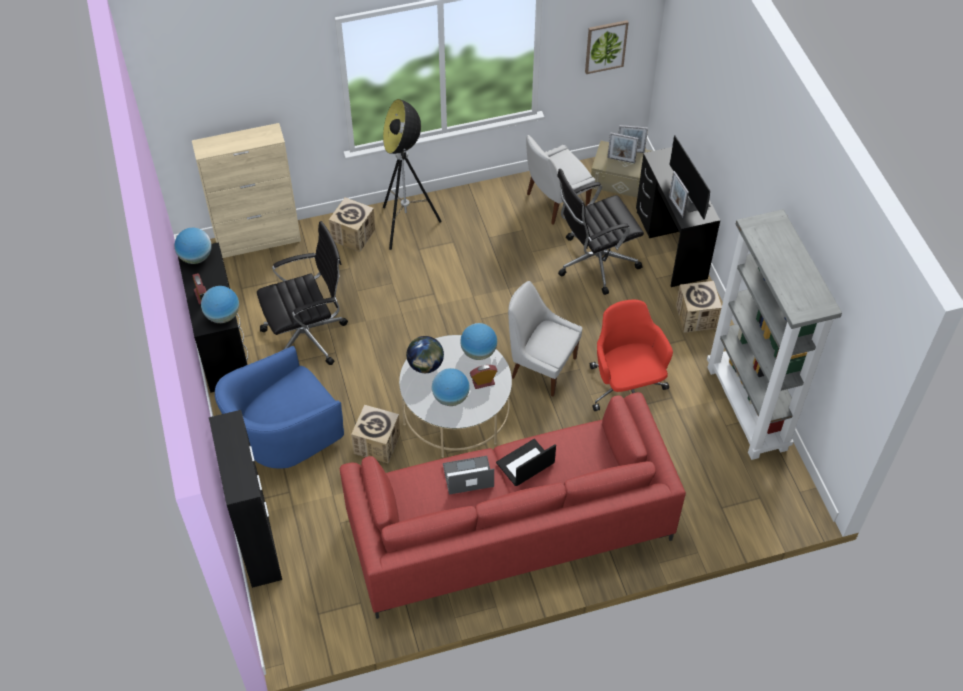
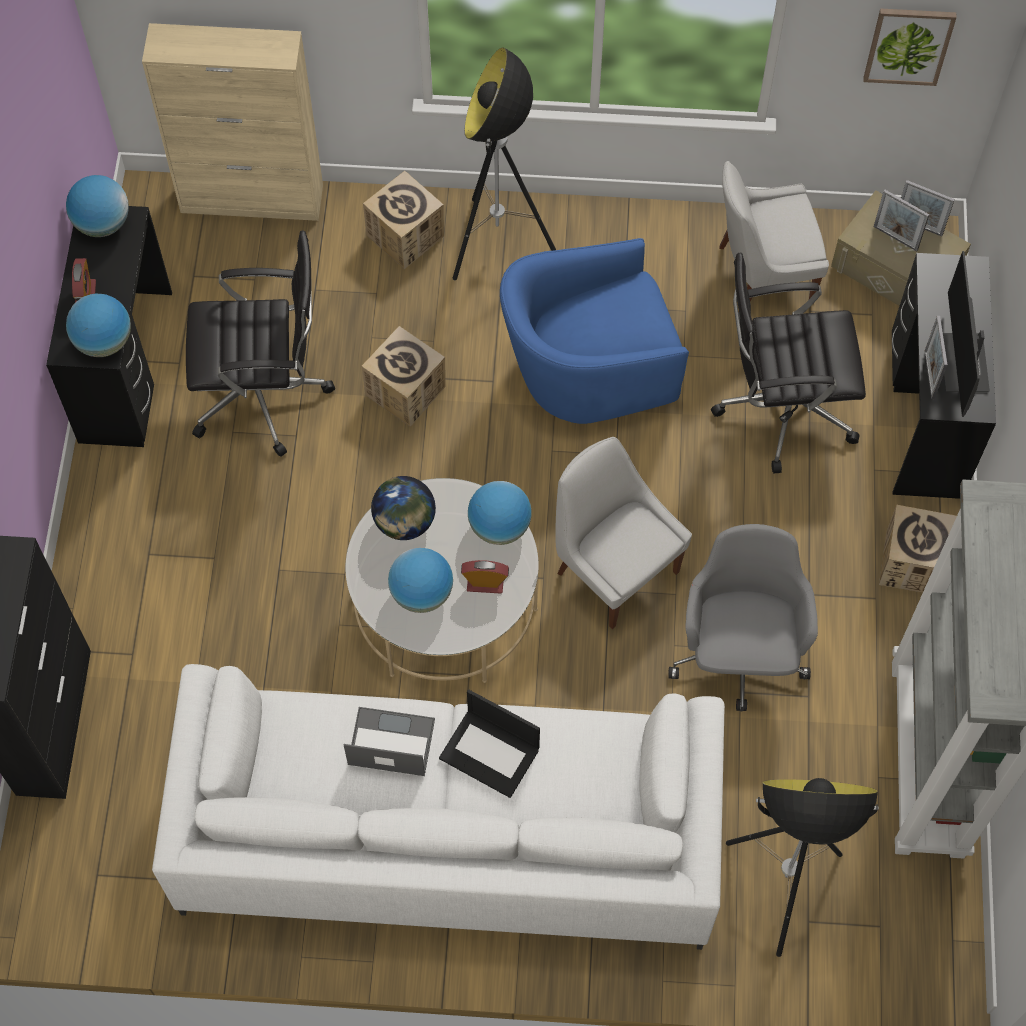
camera: 20 degrees right, 10 degrees up
(285, 436) = (162, 556): blue armchair -> blue armchair (589, 371)
(377, 443) = (299, 617): cardboard box -> cardboard box (406, 390)
(509, 527) = (448, 833): red sofa -> white sofa
(525, 464) = (491, 753): laptop -> laptop turned 135 degrees counterclockwise
(626, 388) = (738, 654): red office chair -> grey office chair
(700, 495) = (781, 888): none -> floor lamp

